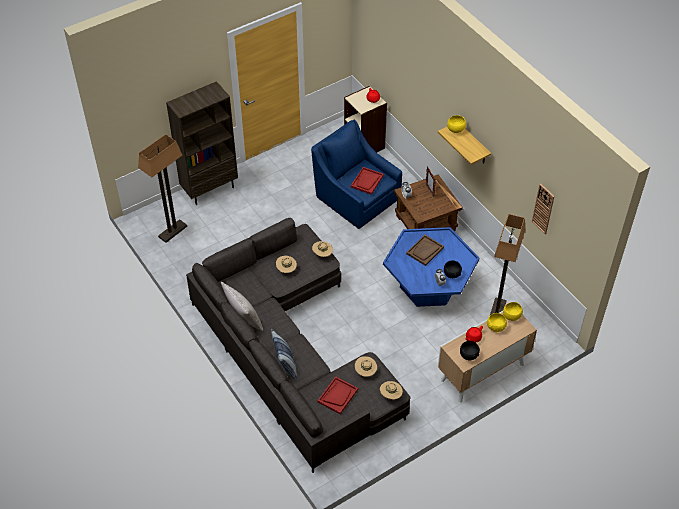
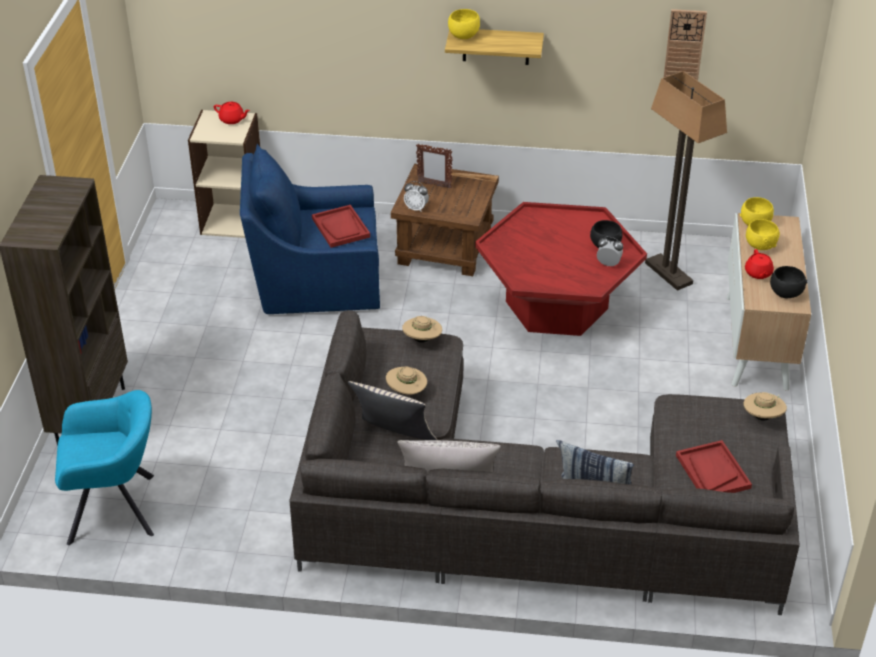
camera: 50 degrees left, 10 degrees down
(172, 232) = (116, 508): floor lamp -> turquoise armchair
(257, 283) = (393, 438): none -> beige pillow
(365, 371) = (694, 418): beige hat -> none
(425, 251) = (536, 245): brown tray -> none
(428, 286) = (556, 305): blue coffee table -> red coffee table

